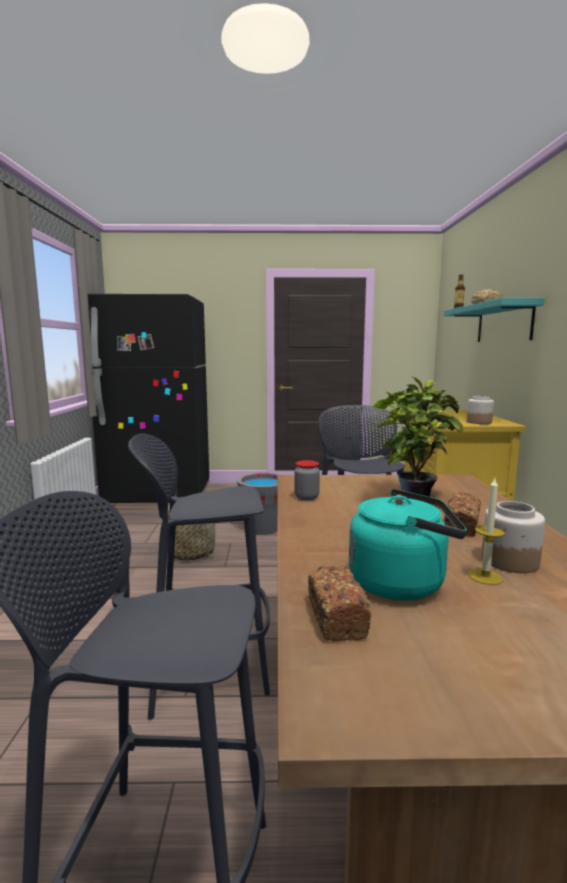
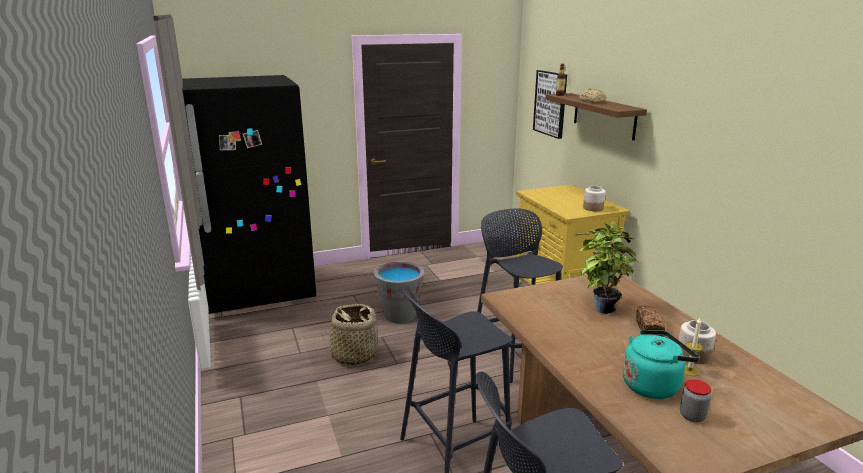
camera: 20 degrees left, 10 degrees up
(306, 497) = (530, 318): jar -> jar (692, 416)
(336, 617) = (641, 417): bread -> none
(460, 329) = (550, 103): none -> picture
(504, 323) = (604, 115): turquoise shelf -> brown shelf

